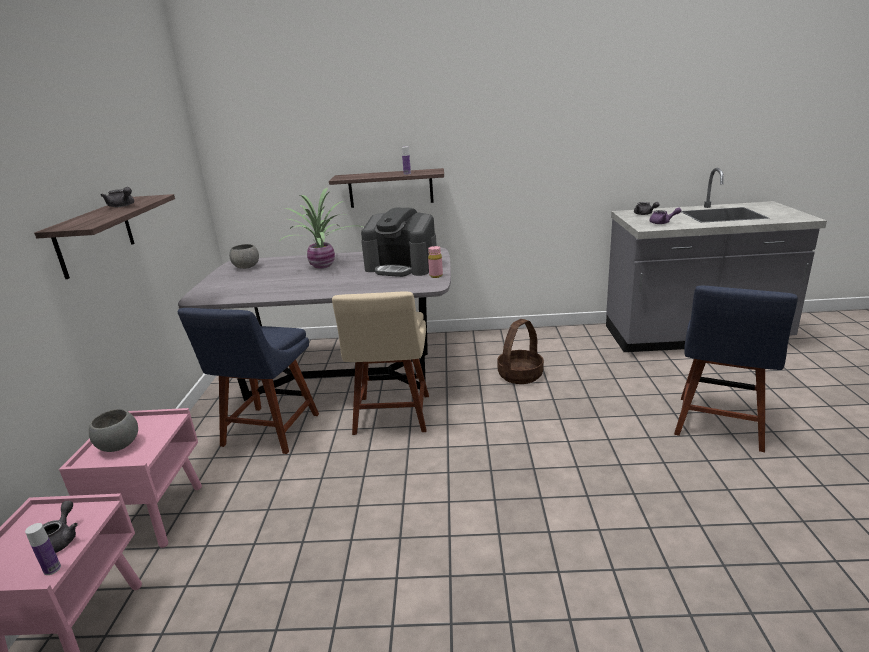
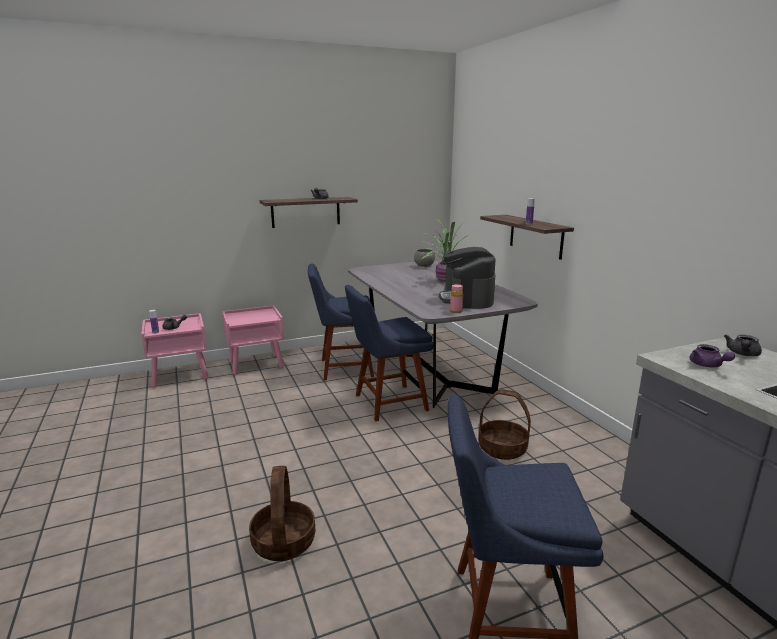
camera: 65 degrees right, 5 degrees down
(118, 446) = (245, 316): grey bowl -> none
(391, 417) = (387, 403): beige chair -> blue chair
(625, 529) = (284, 542): none -> basket

